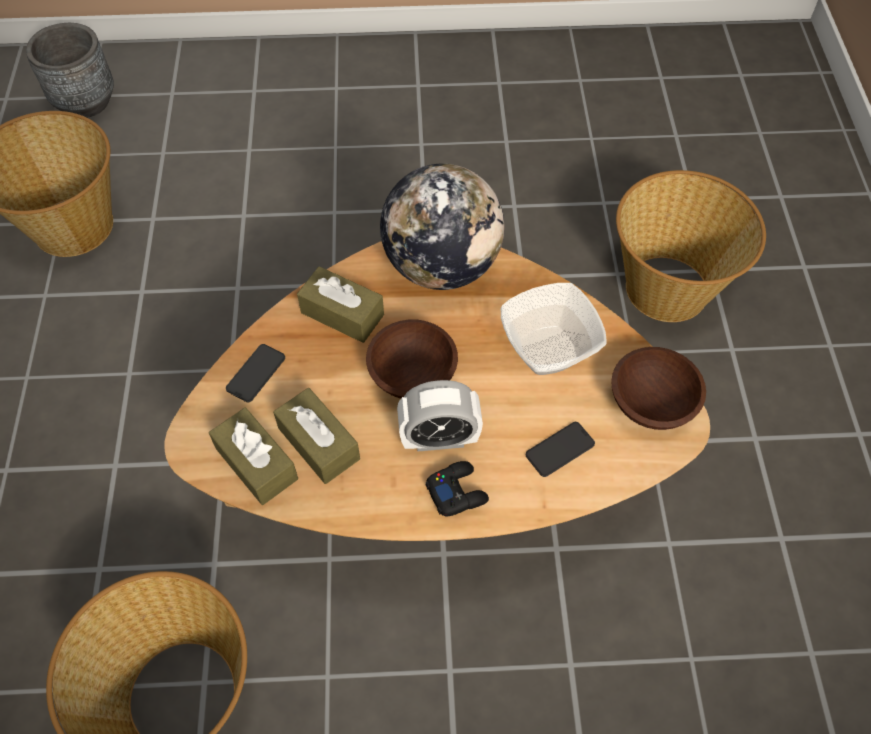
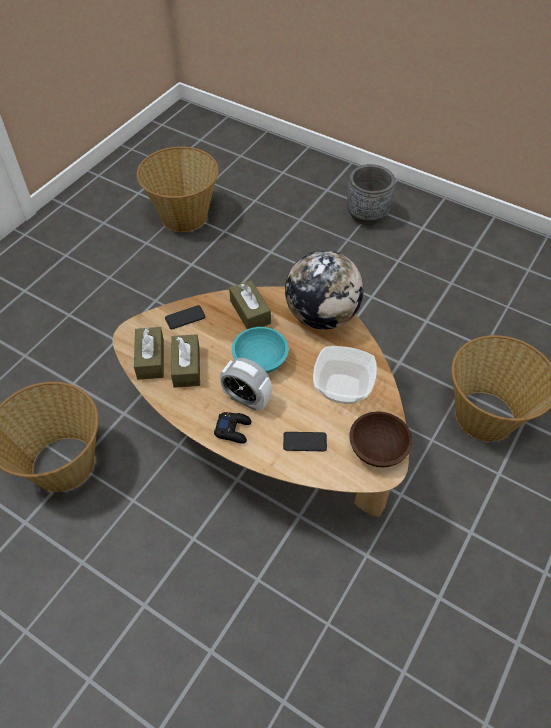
camera: 35 degrees right, 5 degrees down
(85, 102) = (236, 158): grey planter -> grey planter (367, 215)
(411, 373) = (259, 360): brown bowl -> turquoise bowl

